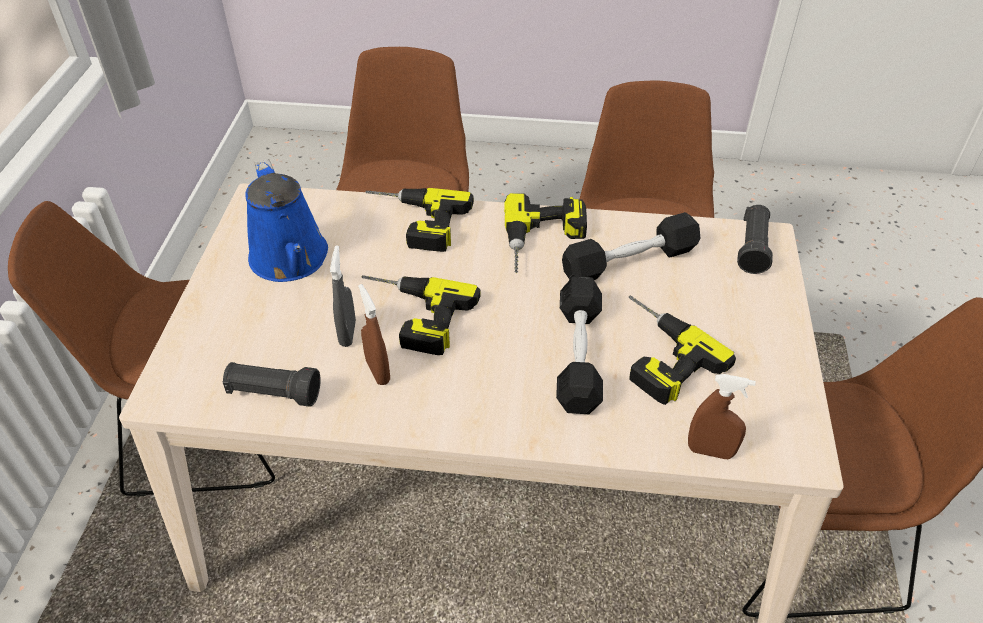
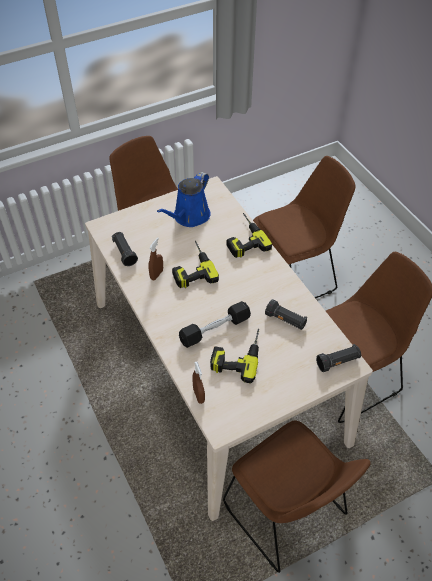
camera: 55 degrees right, 5 degrees up
(347, 333) = (167, 255): grey spray bottle -> none
(544, 242) = (271, 286): power drill -> none
(629, 262) = (285, 320): black dumbbell -> black flashlight

